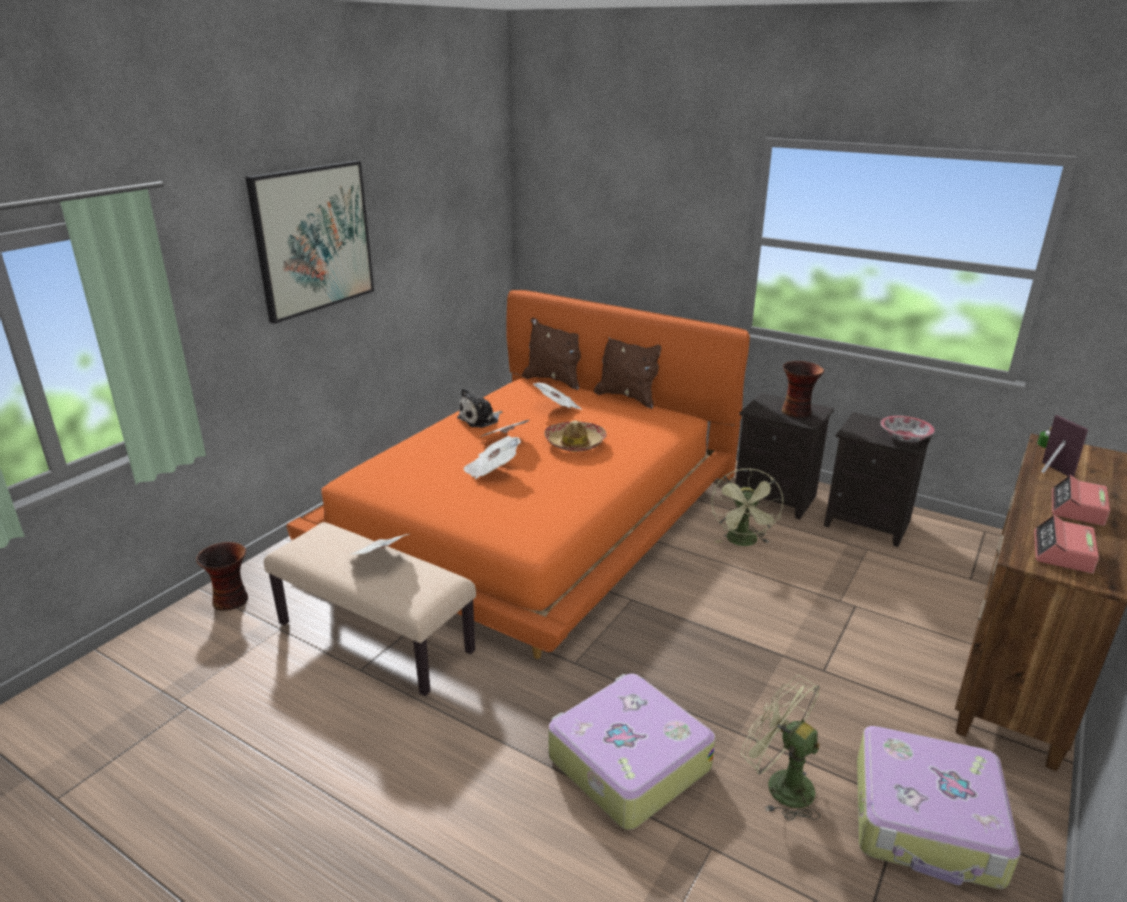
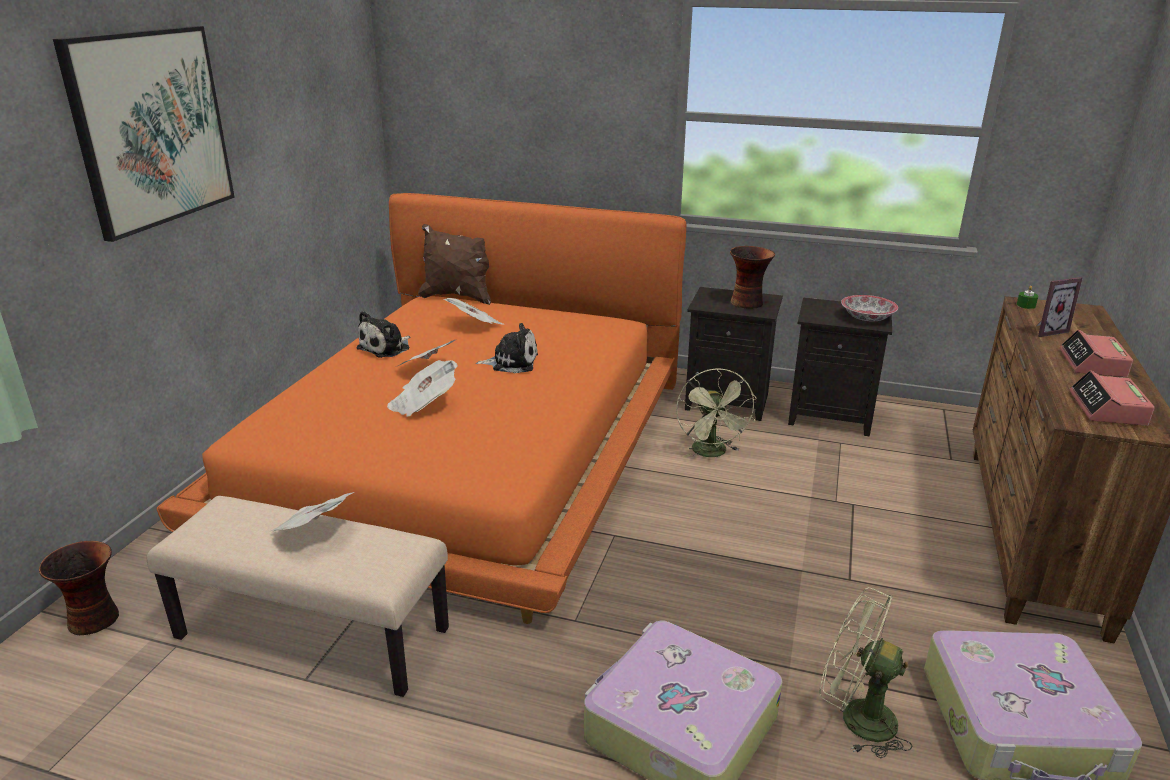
camera: 15 degrees left, 0 degrees up
(575, 443) = (512, 362): hat -> plush toy
(627, 397) = (550, 307): brown pillow -> none
(1050, 471) = (1045, 330): picture frame -> picture frame turned 105 degrees clockwise

